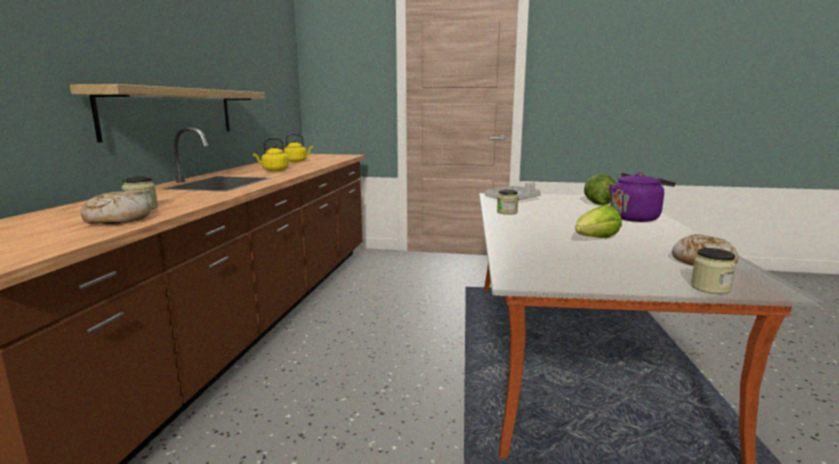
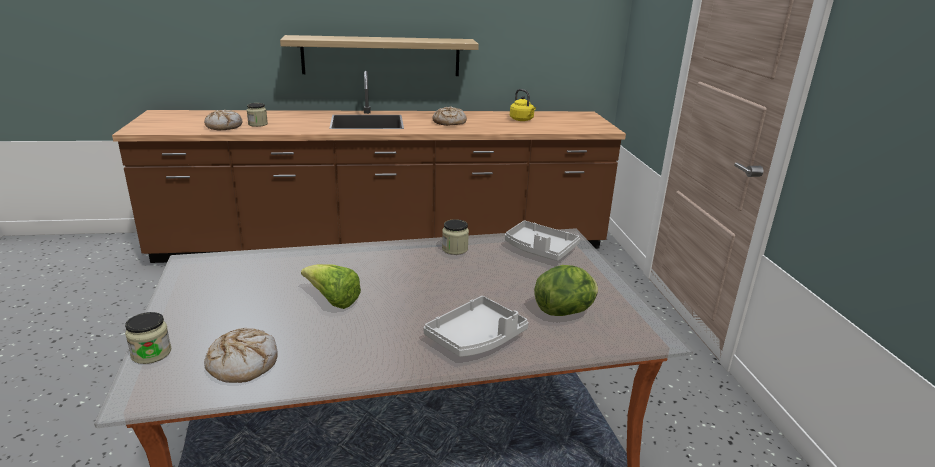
camera: 70 degrees right, 10 degrees up
(274, 170) = (449, 122): yellow kettle -> bread
(636, 218) = (476, 338): purple kettle -> grey tray

